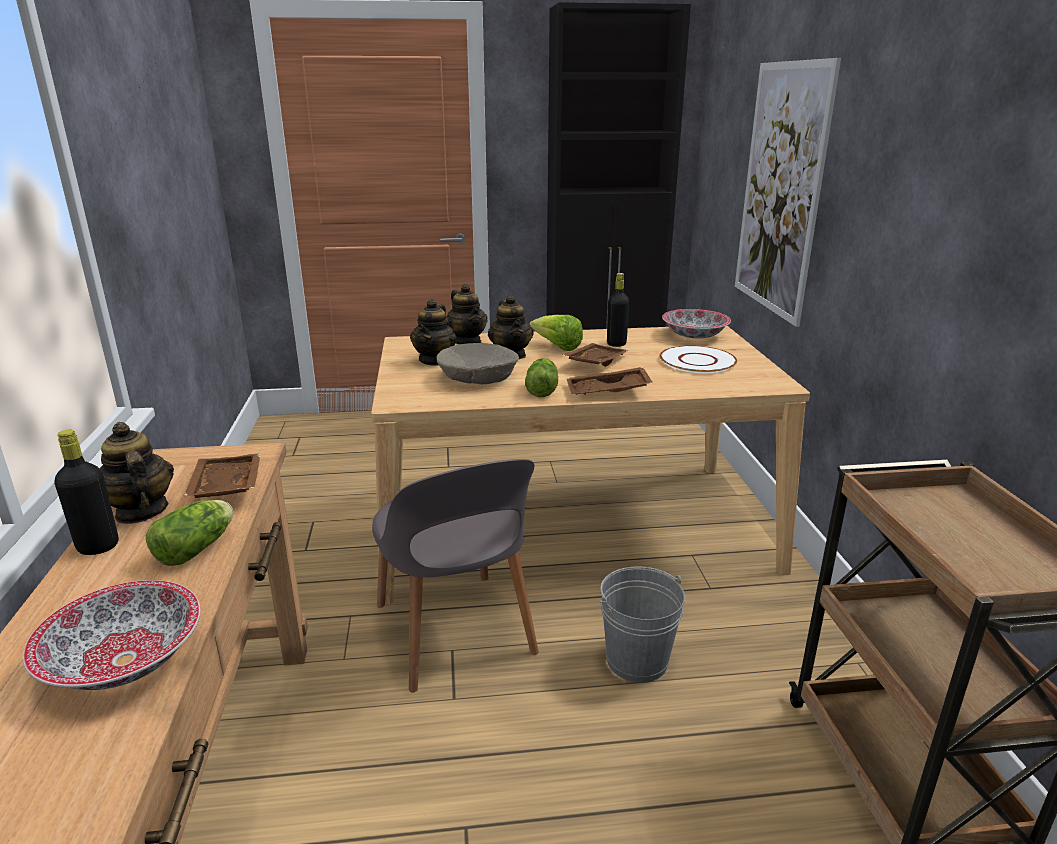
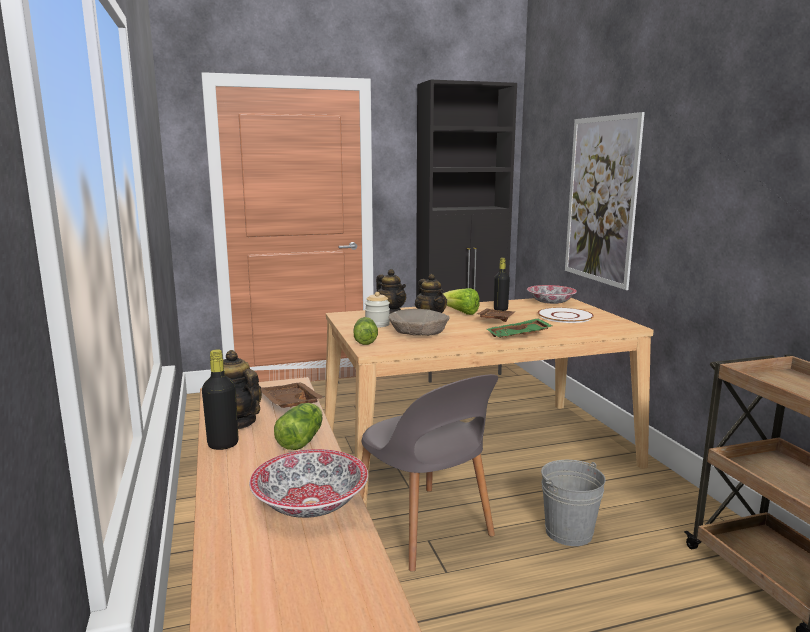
camera: 10 degrees left, 10 degrees down
(435, 360) = (377, 324): teapot -> jar
(542, 389) = (471, 337): lettuce -> lettuce (365, 340)
(608, 392) = (519, 336): brown tray -> green tray

